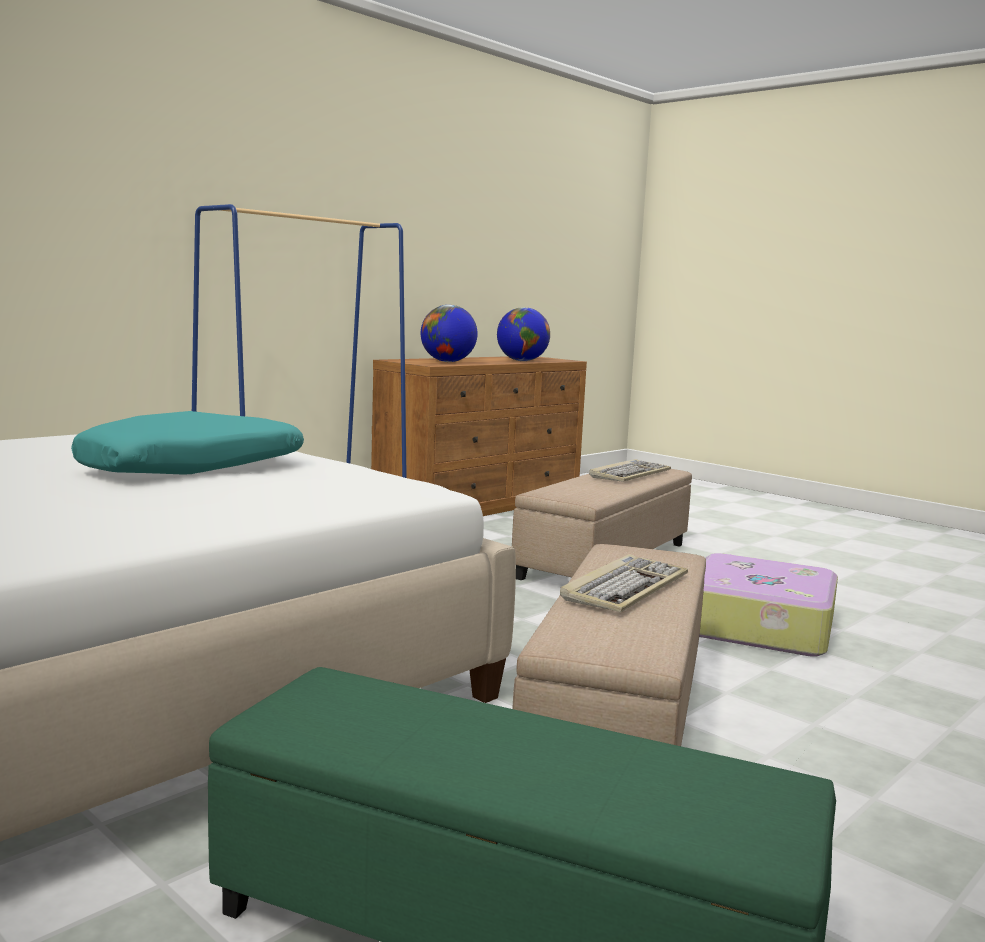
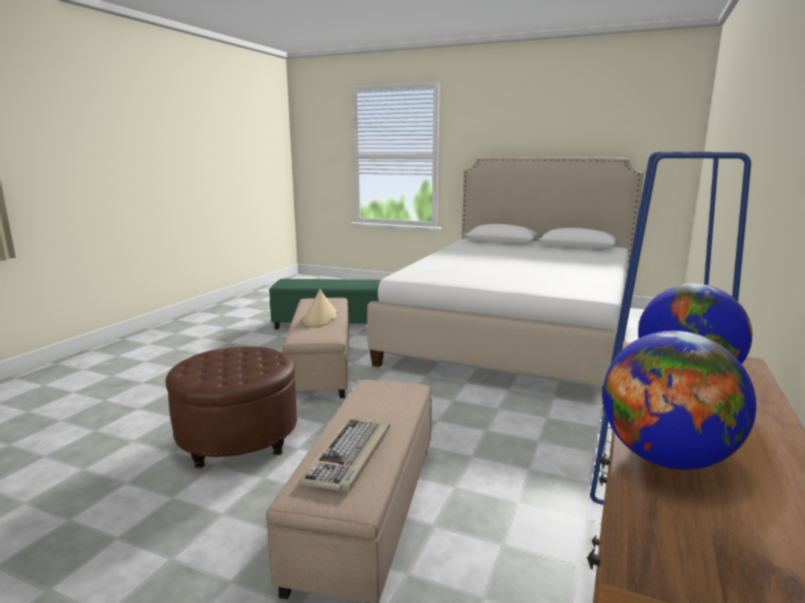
camera: 160 degrees right, 5 degrees up
(193, 469) = (493, 271): turquoise pillow -> none
(625, 588) = (321, 318): keyboard -> beige hat
(756, 626) = (238, 440): suitcase -> brown ottoman

